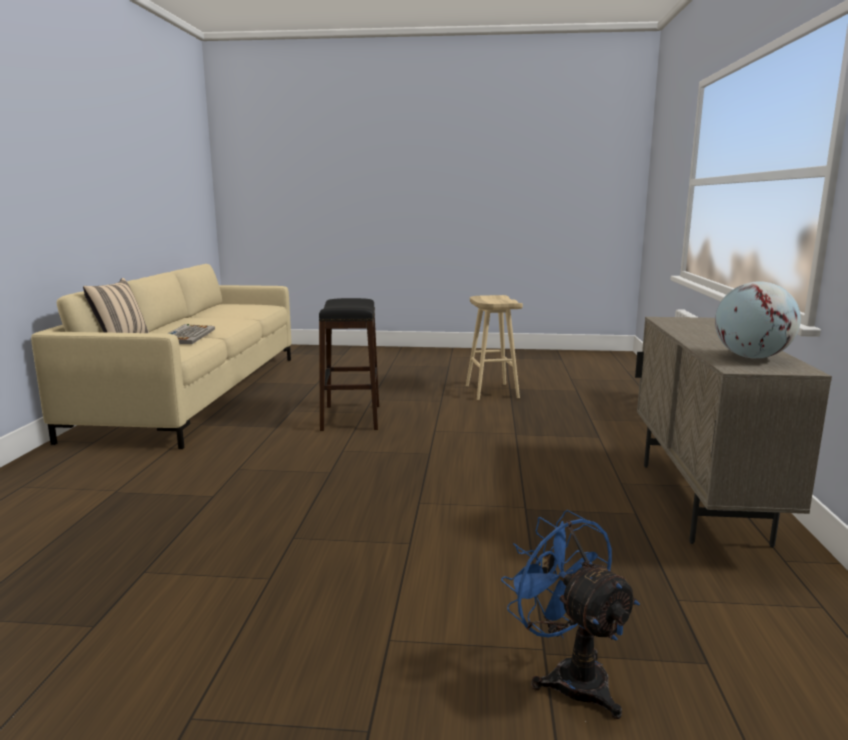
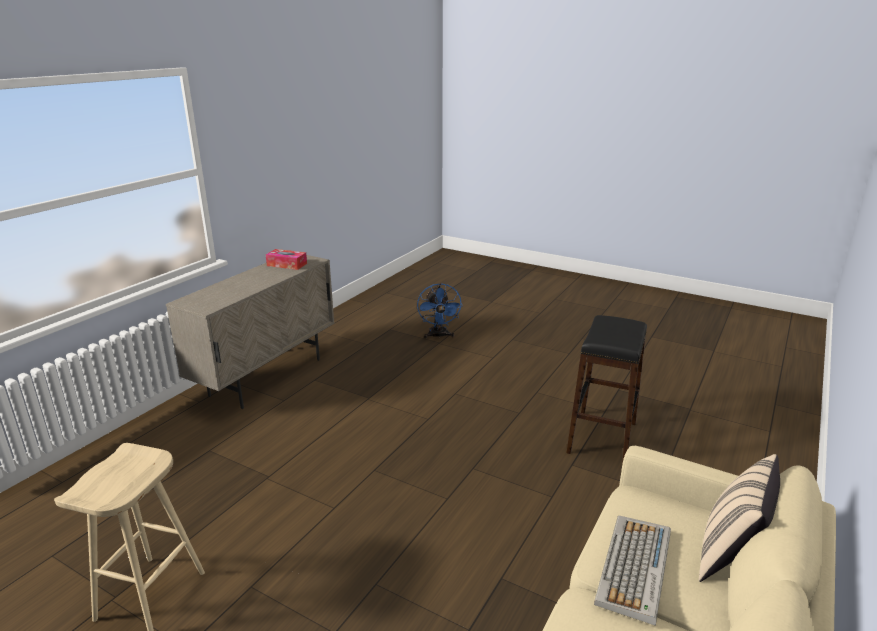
camera: 155 degrees left, 10 degrees up
(351, 417) = (400, 573): black stool -> black stool (602, 437)
(752, 357) = (287, 264): globe -> tissue box

